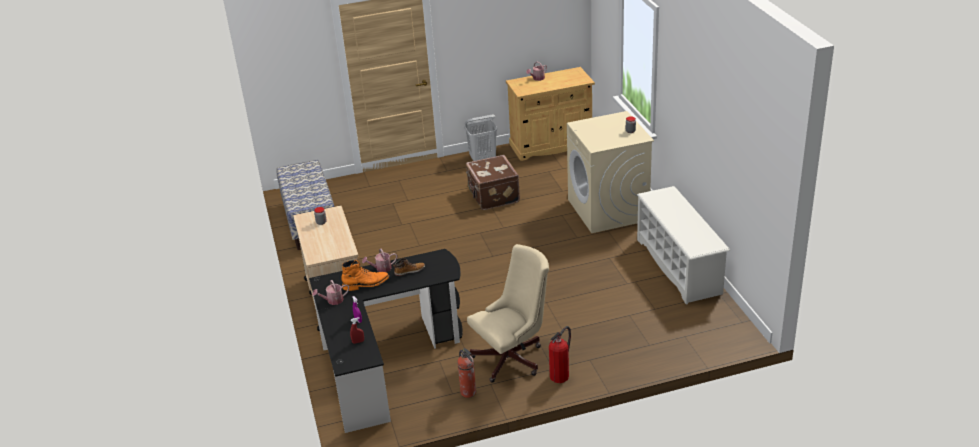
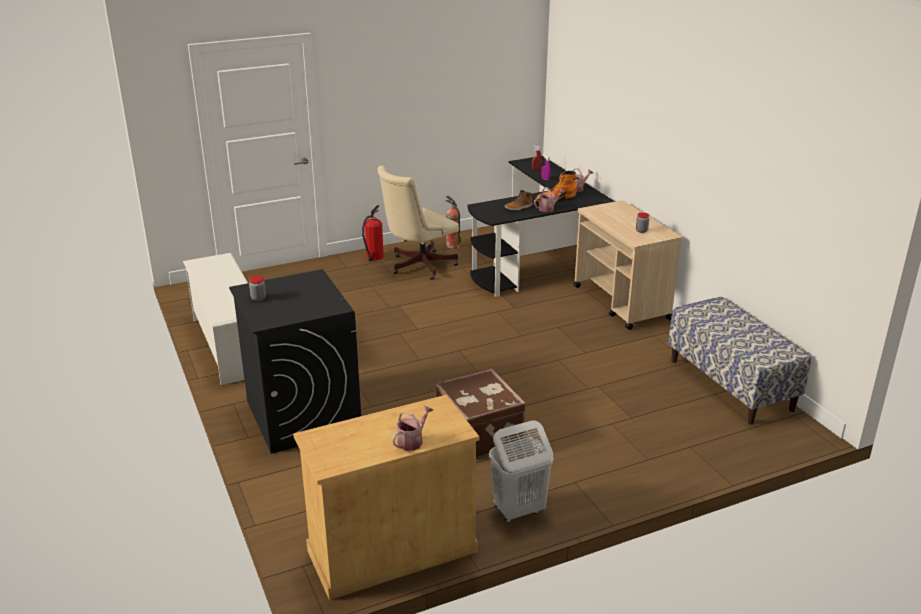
camera: 170 degrees right, 5 degrees down
(608, 210) = (302, 415): beige washing machine -> black washing machine

